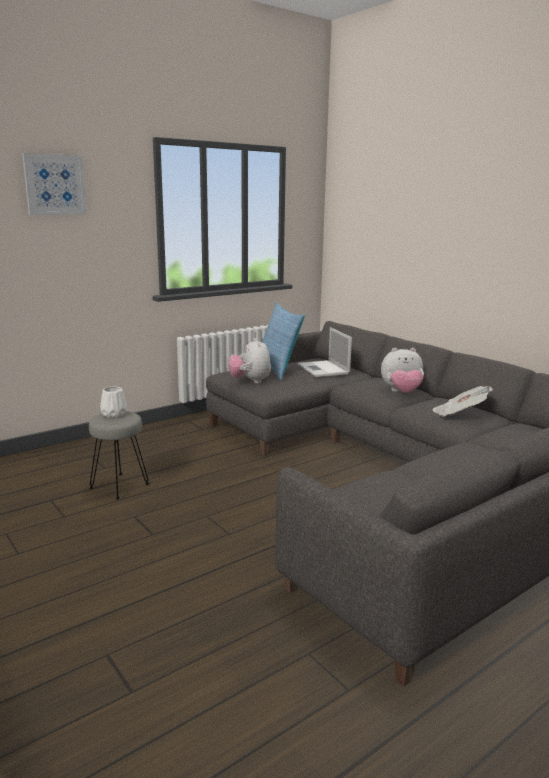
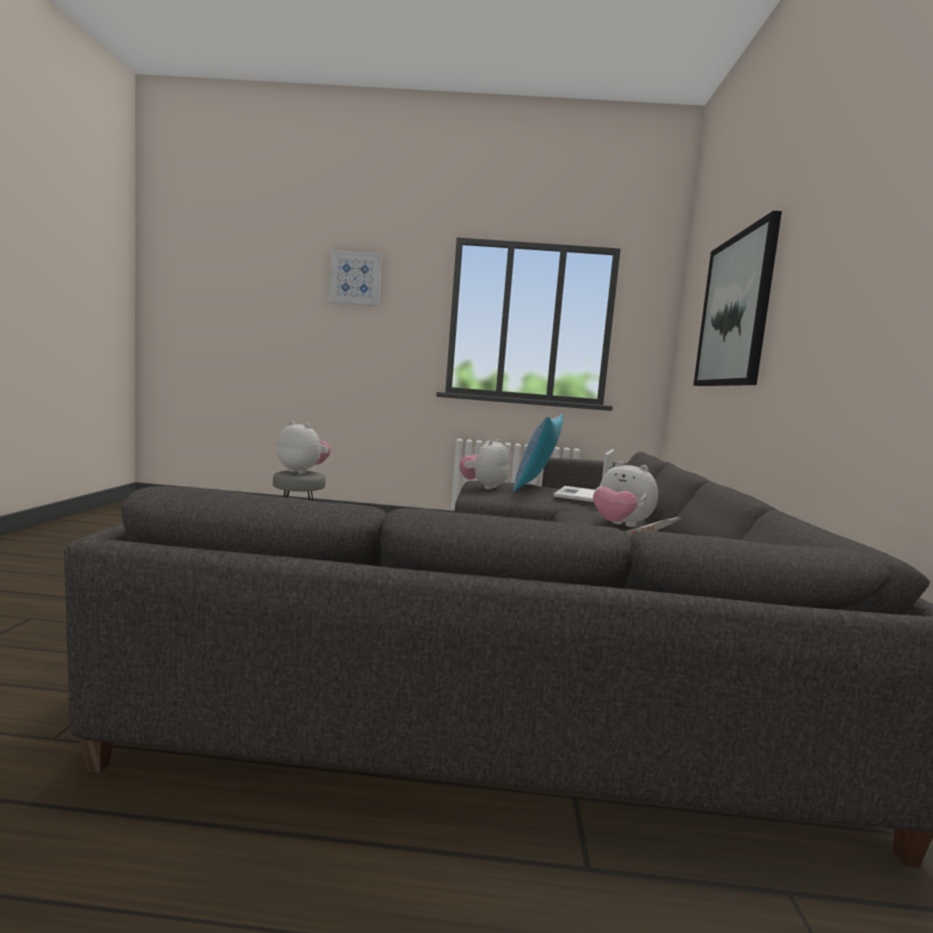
camera: 40 degrees right, 10 degrees down
(113, 415) = (303, 472): white vase -> plush toy
(420, 221) = (734, 311): none -> picture

